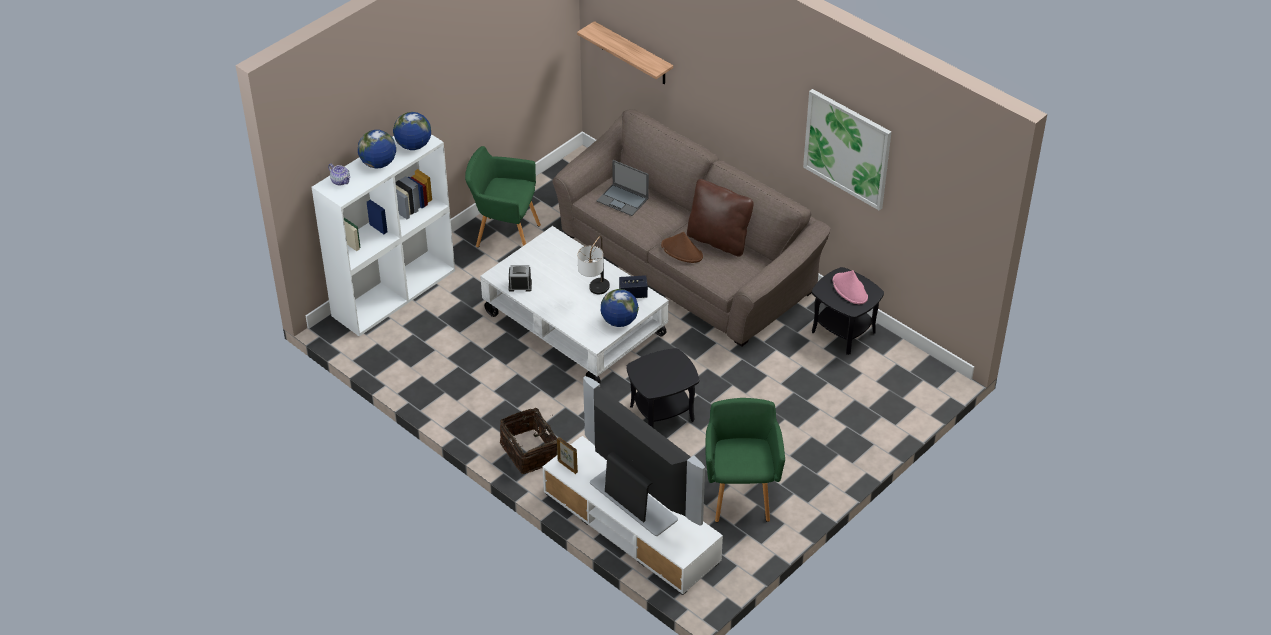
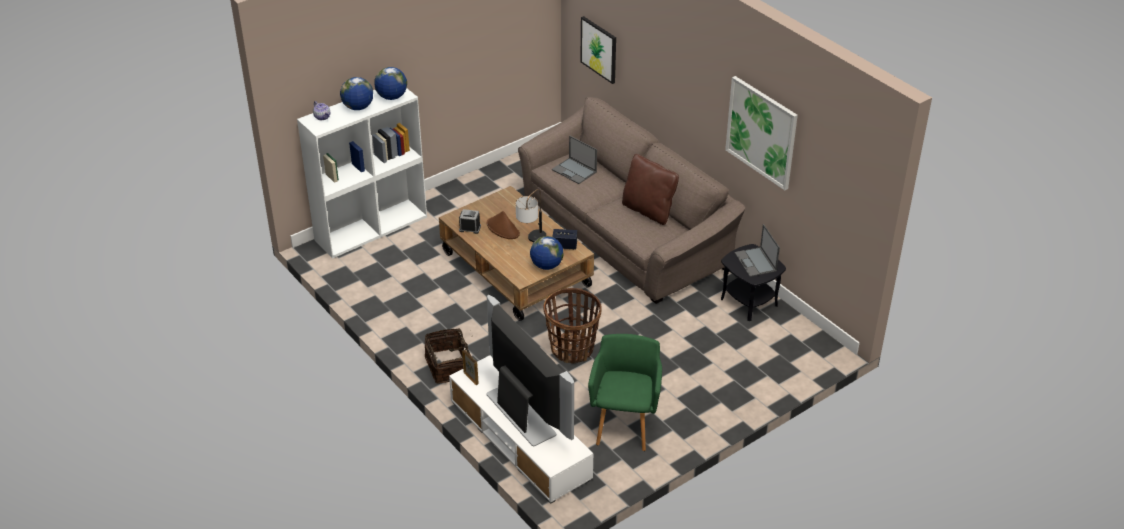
camera: 10 degrees right, 5 degrees down
(504, 234) = (476, 194): green armchair -> none
(575, 324) = (516, 269): white coffee table -> brown coffee table
(633, 54) = (599, 49): shelf -> picture
(662, 413) = (572, 349): black side table -> basket
(682, 251) = (614, 215): brown hat -> brown hat (503, 229)
(850, 289) = (756, 262): pink hat -> laptop

